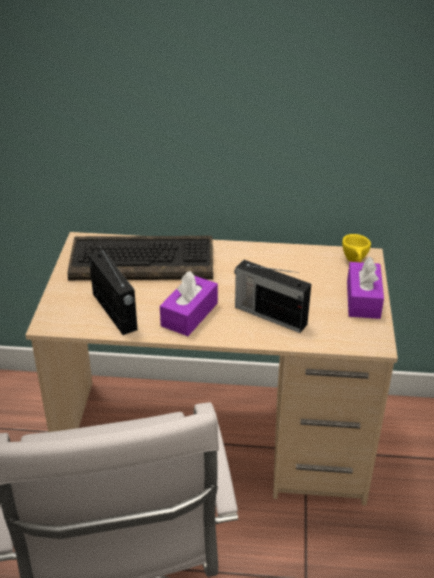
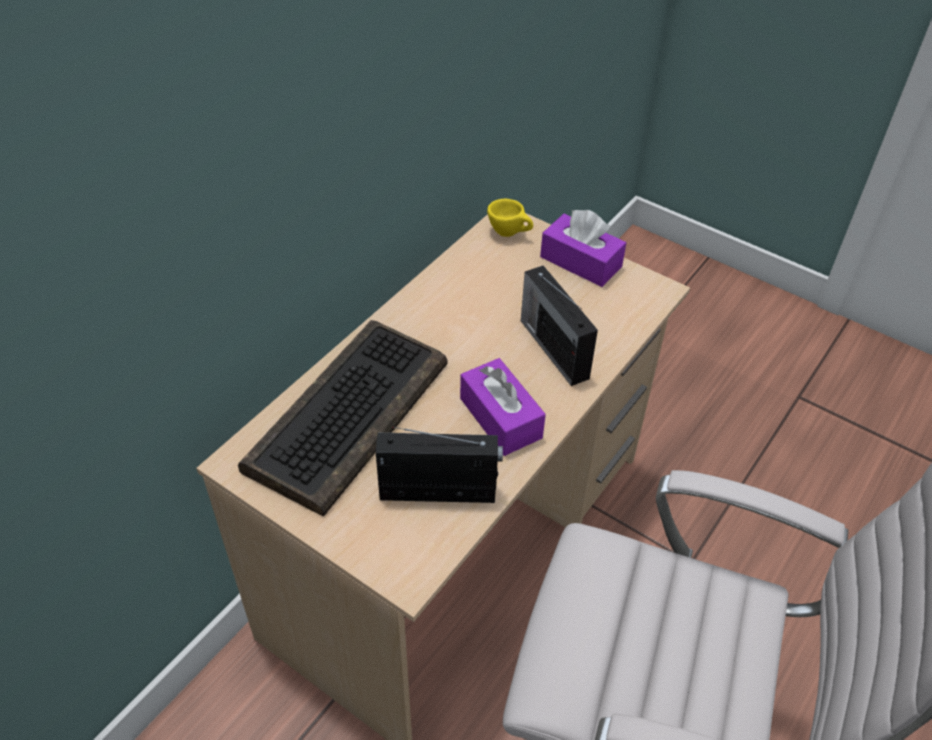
camera: 60 degrees left, 10 degrees up
(269, 315) = (553, 347): radio -> radio turned 90 degrees clockwise

